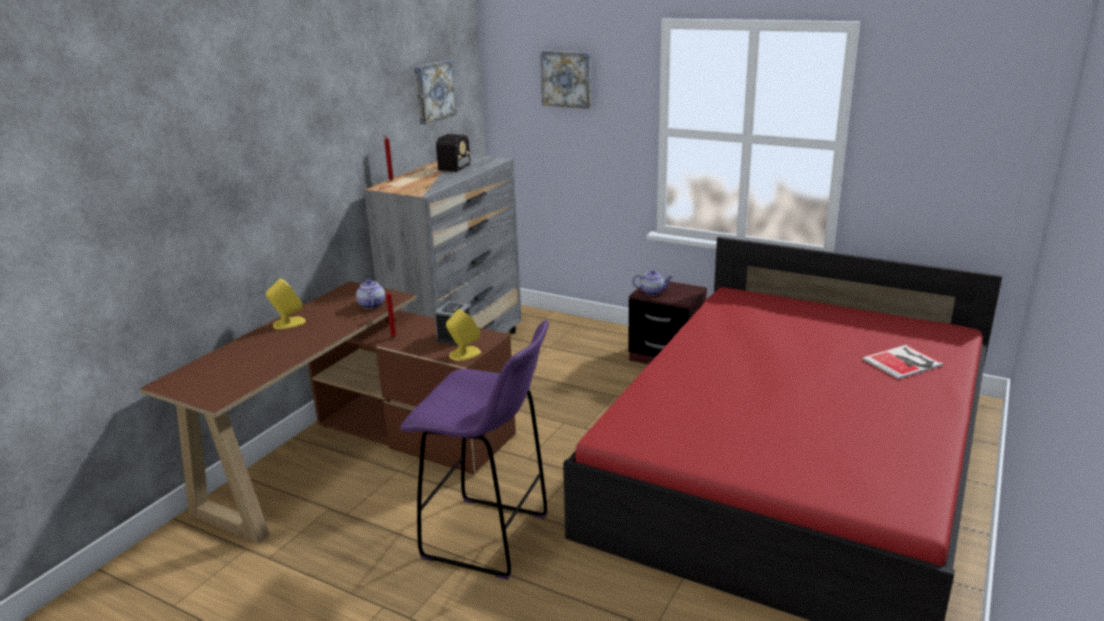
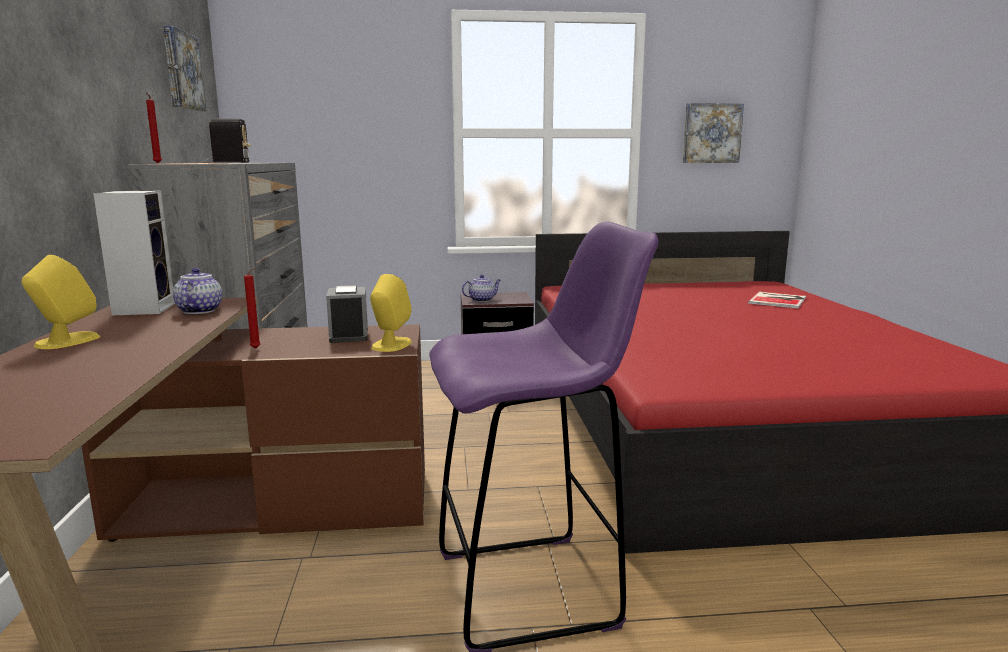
camera: 35 degrees left, 10 degrees down
(349, 295) = (144, 308): none -> speaker
(371, 305) = (199, 310): teapot -> teapot turned 45 degrees clockwise
(567, 79) = (338, 79): picture -> picture (711, 133)

